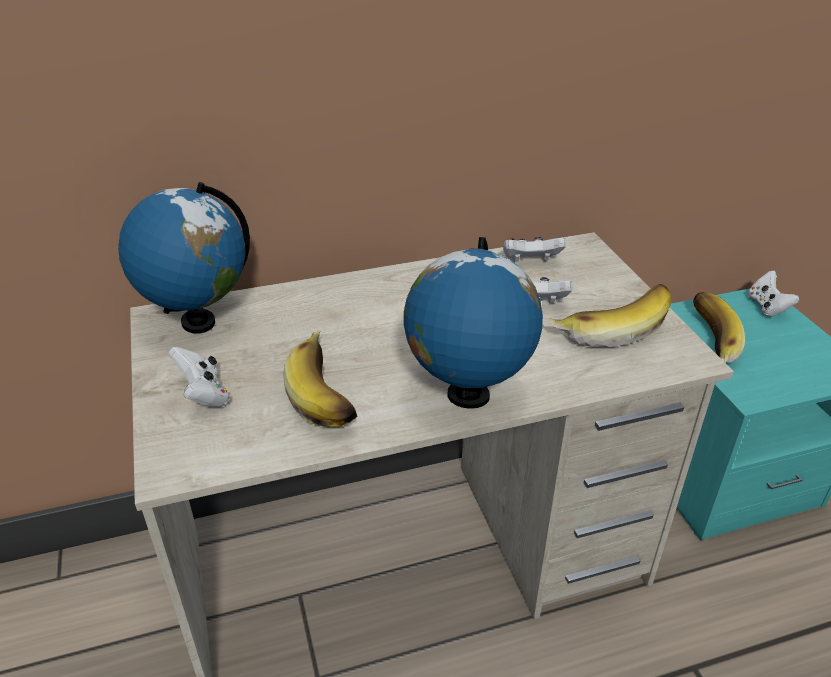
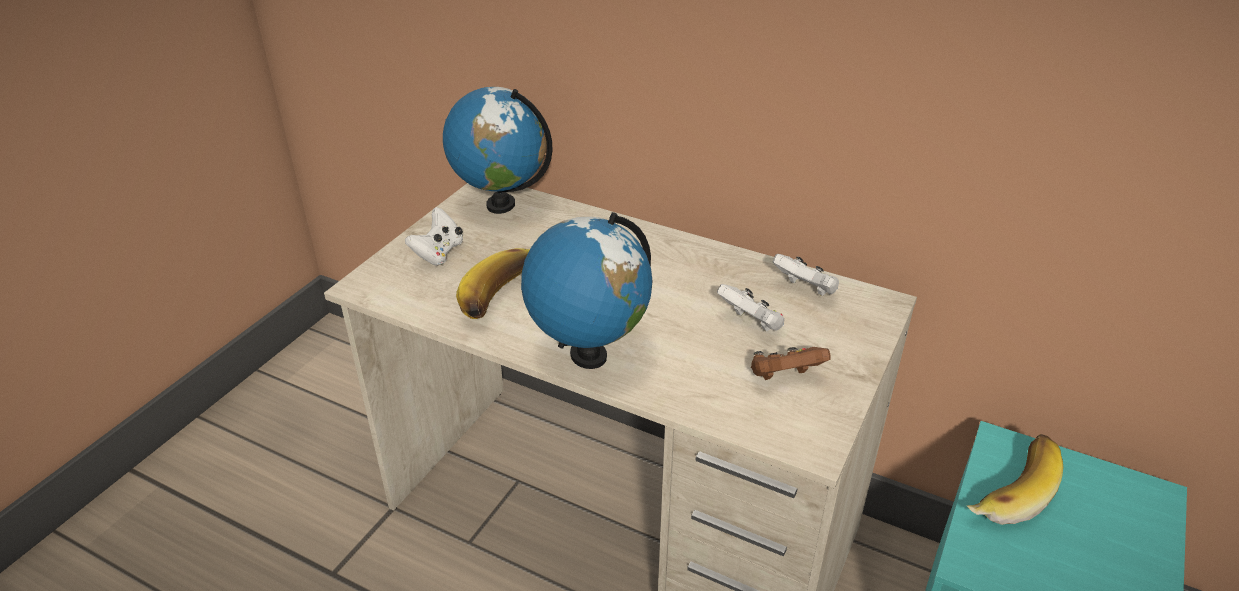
camera: 45 degrees right, 0 degrees up
(609, 326) = (784, 377): banana -> brown game controller
(767, 307) = (1144, 506): white game controller -> none

